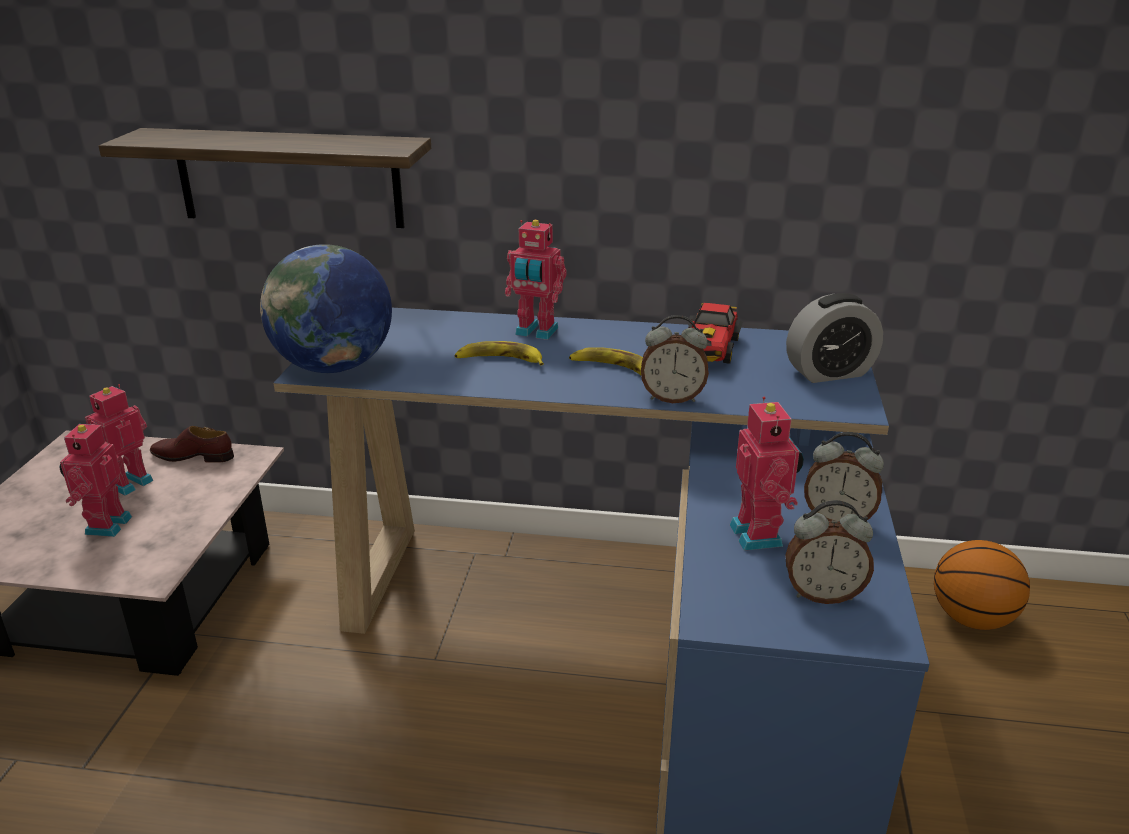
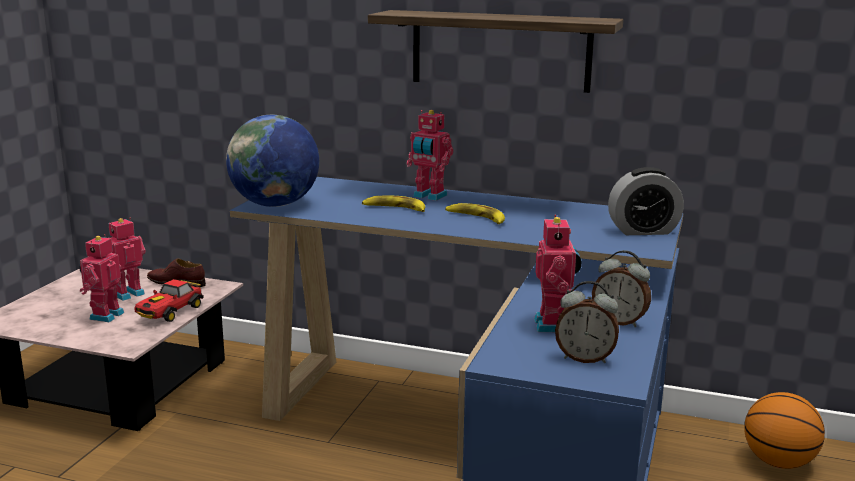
camera: 10 degrees right, 10 degrees down
(289, 178) = (266, 80): shelf -> shelf (500, 50)
(672, 398) = (513, 236): alarm clock -> none
(709, 351) = (556, 213): toy car -> toy car (170, 312)

